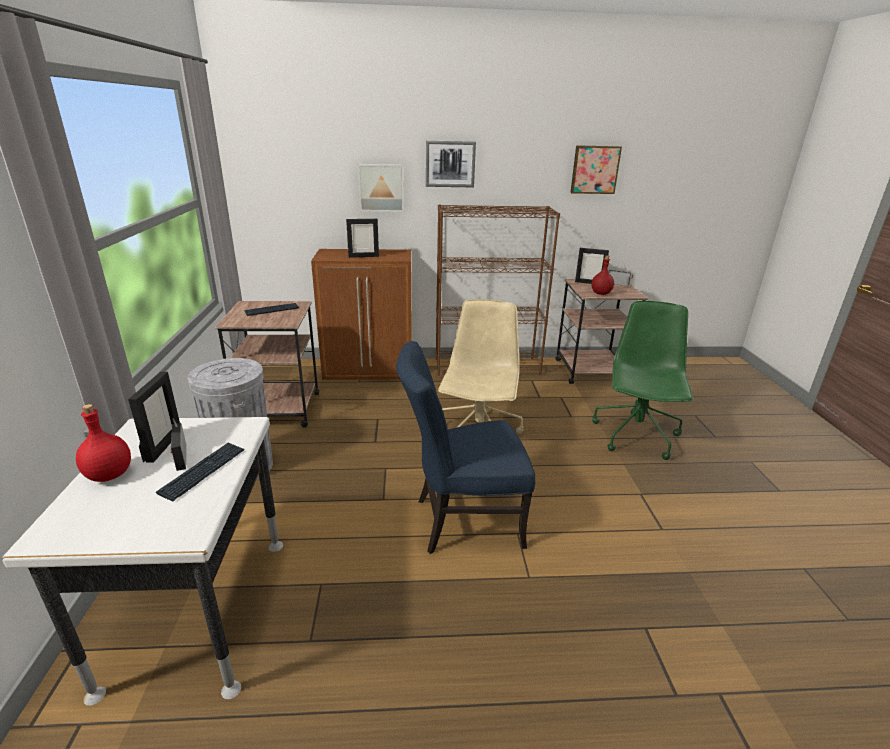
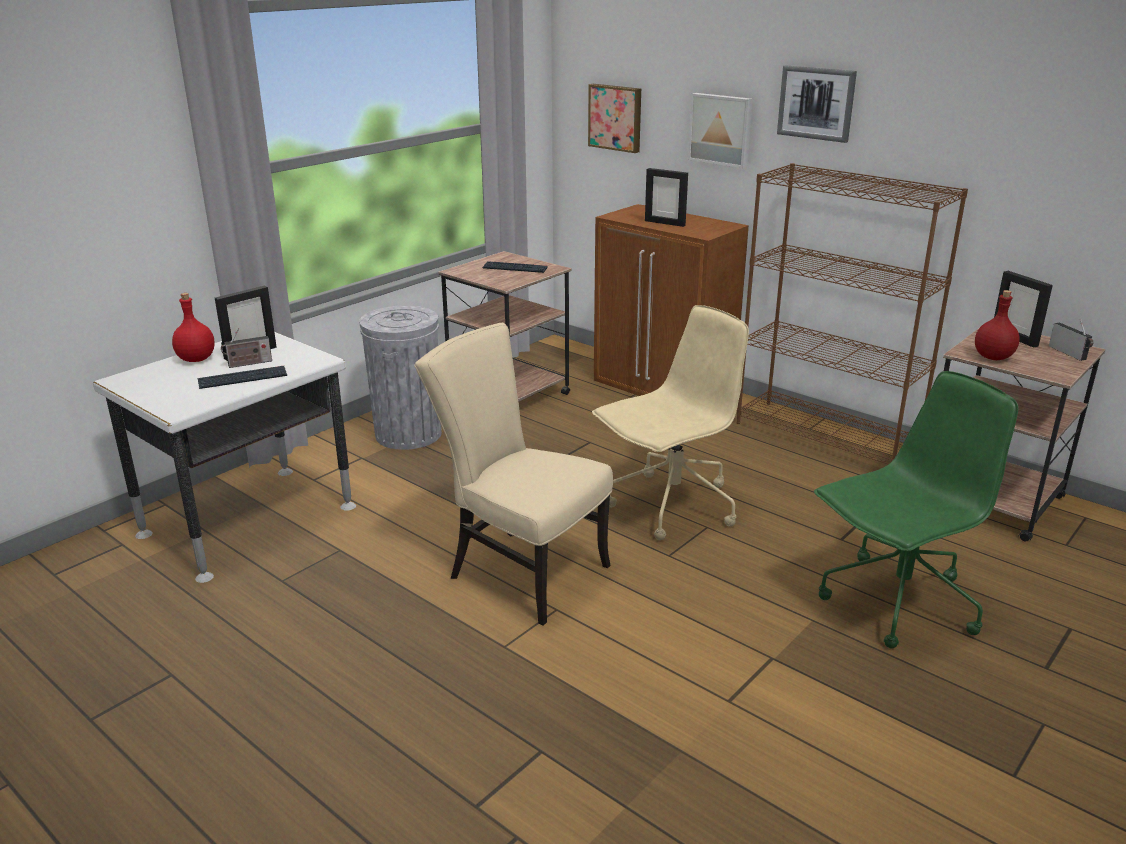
camera: 45 degrees right, 0 degrees up
(180, 456) = (248, 364): radio -> radio turned 135 degrees counterclockwise
(461, 521) = (520, 570): blue chair -> beige chair
(594, 169) = (1062, 133): picture -> picture (616, 117)

